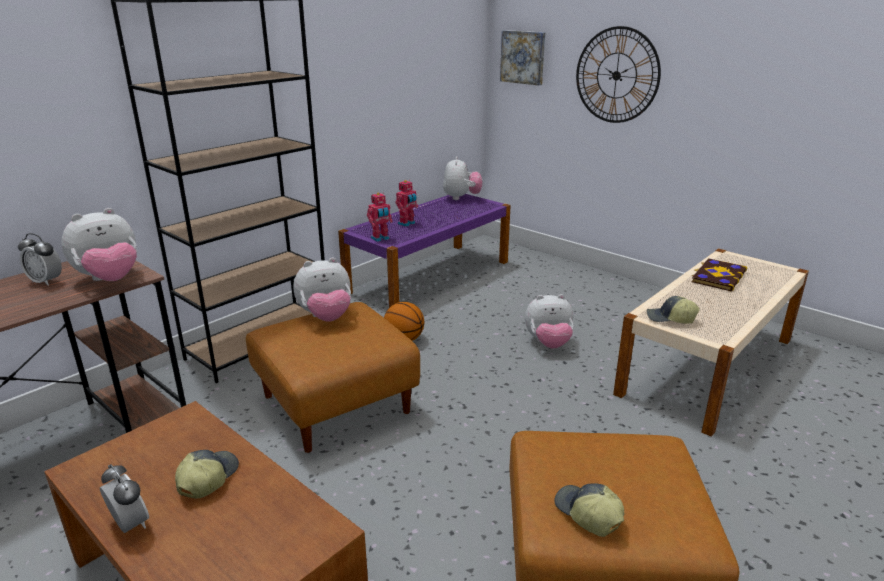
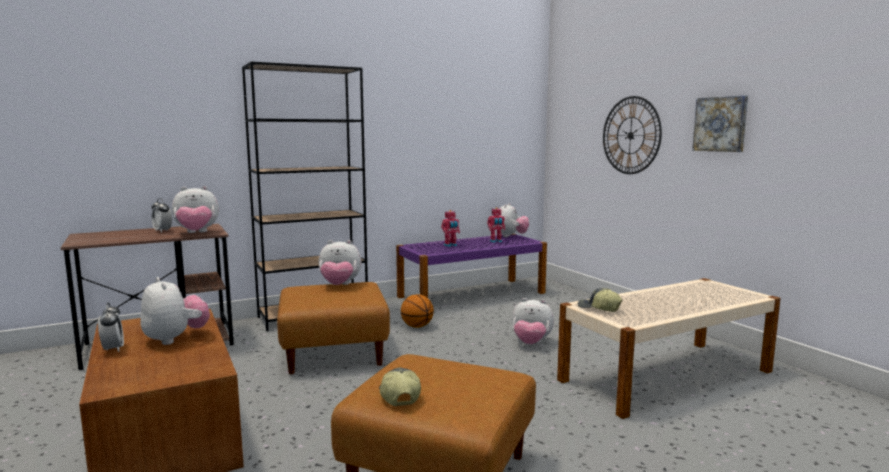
camera: 20 degrees right, 15 degrees down
(207, 478) = (176, 339): cap -> plush toy
(380, 239) = (420, 250): toy robot -> toy robot (496, 241)
(523, 57) = (568, 127): picture -> picture (721, 124)
(718, 276) = (679, 292): book -> none

